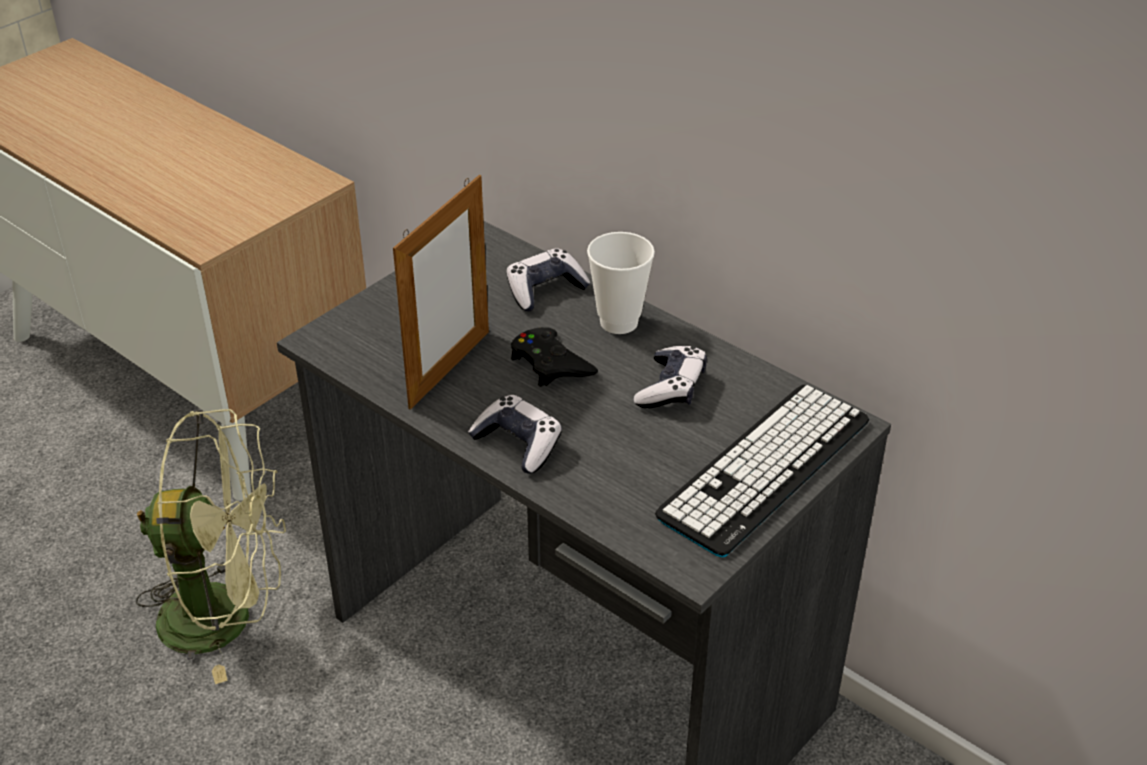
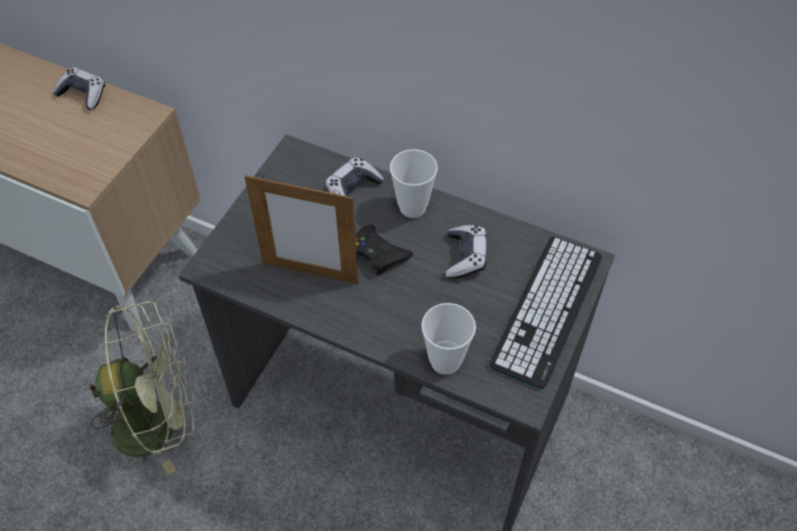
camera: 15 degrees left, 15 degrees up
(449, 369) = (310, 273): picture frame -> picture frame turned 90 degrees clockwise
(518, 444) = (379, 327): game controller -> game controller (83, 94)
(594, 499) = (445, 361): none -> cup

